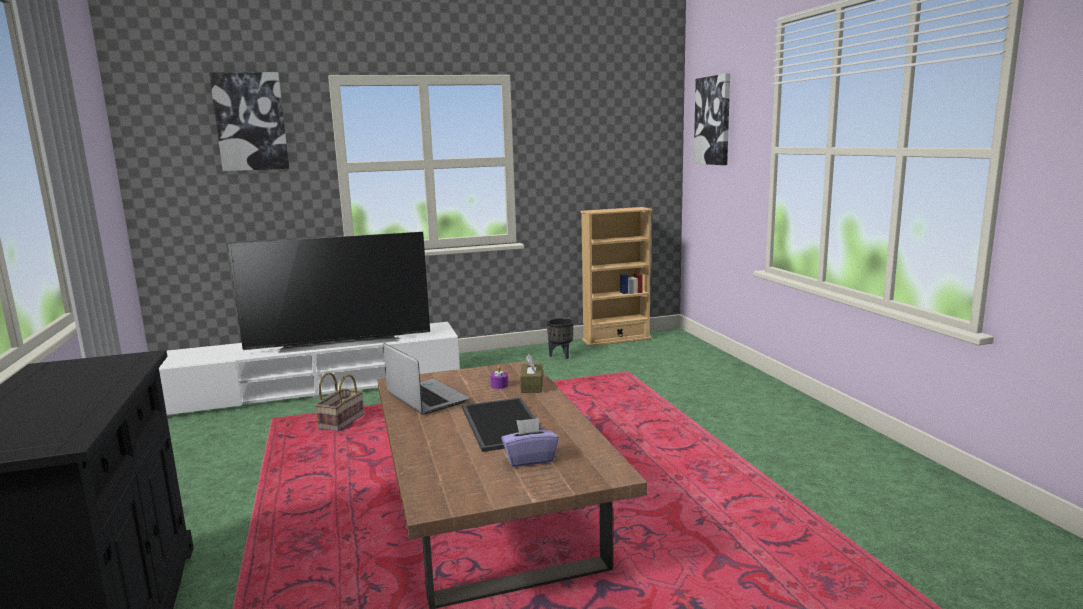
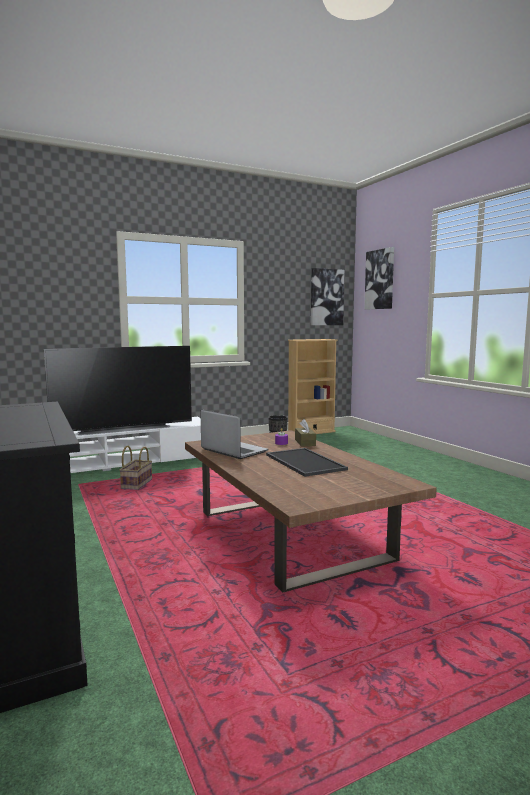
camera: 10 degrees left, 5 degrees down
(250, 122) = (56, 261): picture -> picture (326, 297)
(530, 459) = (343, 479): purple tissue box -> none

